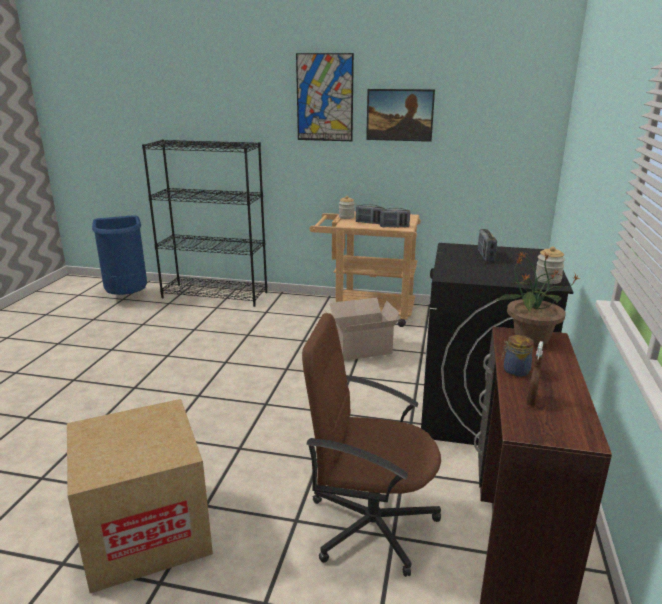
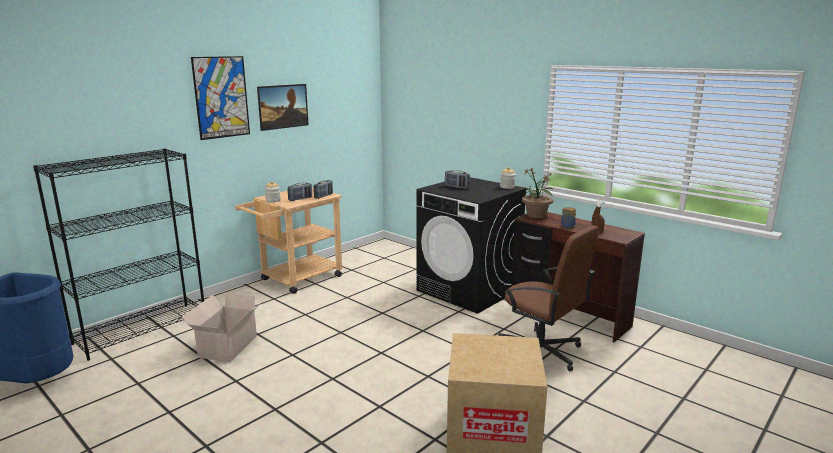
camera: 60 degrees left, 5 degrees down
(360, 349) = (350, 299): cardboard box -> cardboard box (227, 347)
(370, 524) = (541, 352): brown office chair -> brown office chair turned 90 degrees counterclockwise

